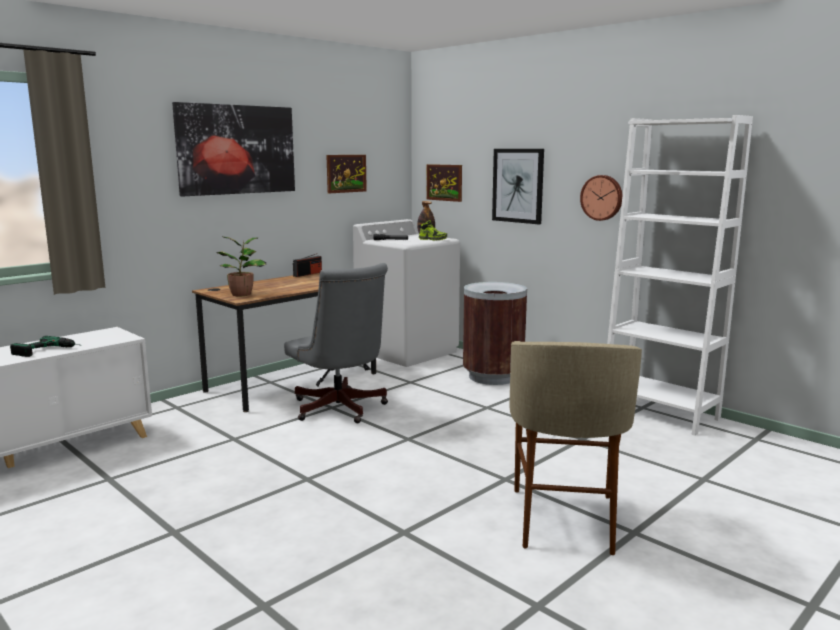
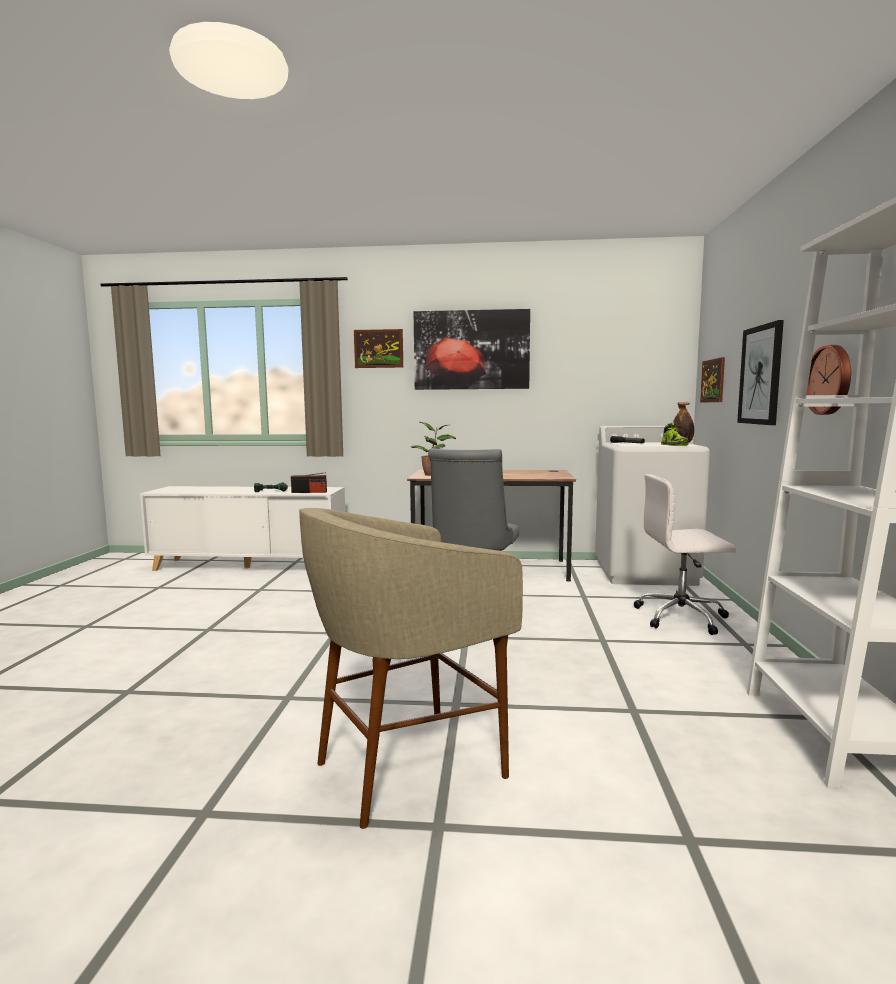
camera: 50 degrees right, 5 degrees down
(308, 274) = (534, 470): radio -> radio (309, 492)
(346, 173) = (597, 373): picture -> picture (378, 348)
(492, 377) = (682, 617): brown trash can -> white office chair

